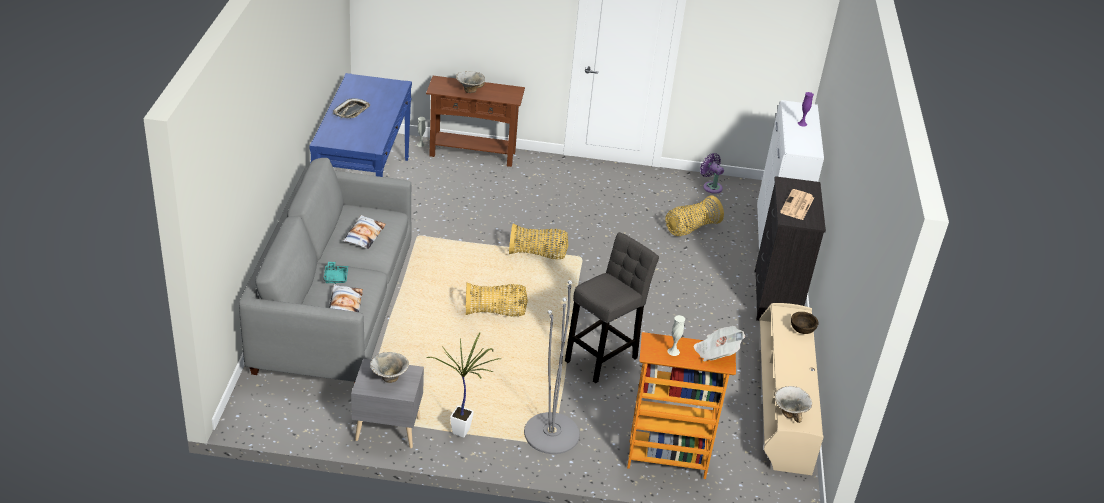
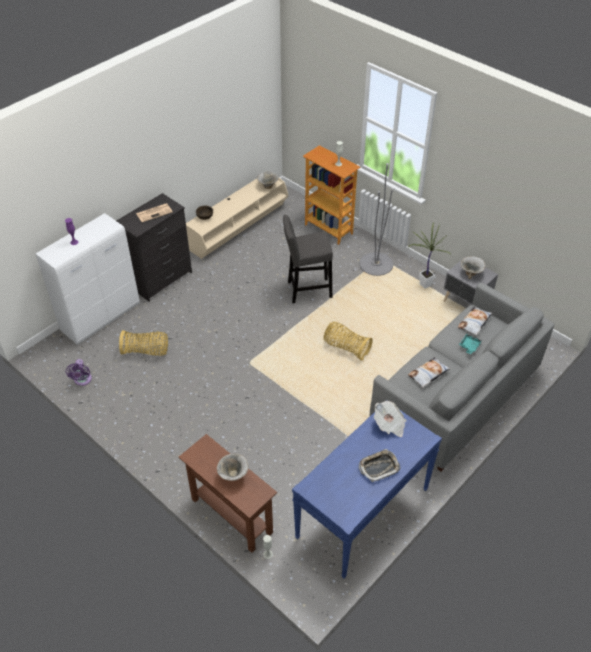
camera: 140 degrees left, 10 degrees up
(538, 254) = (276, 379): basket -> none
(716, 352) = (317, 156): newspaper -> newspaper (389, 425)

